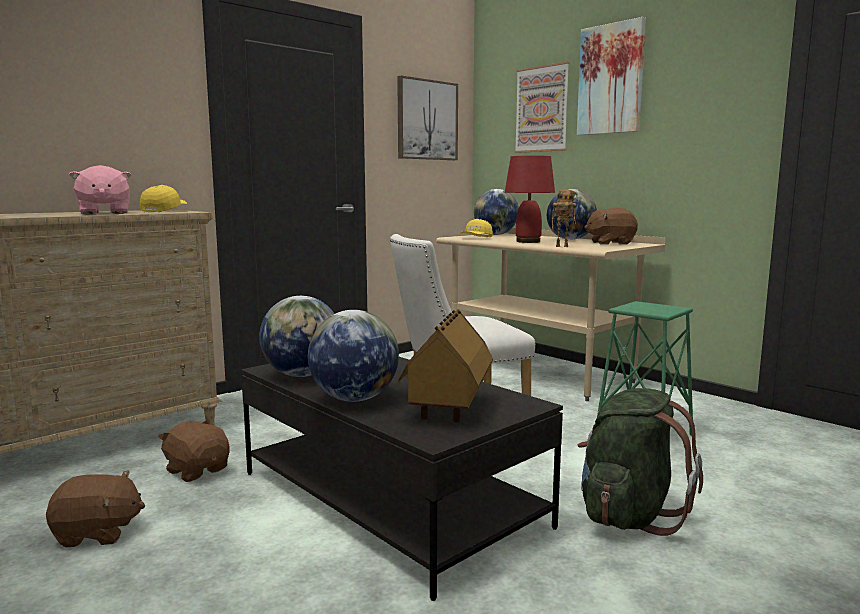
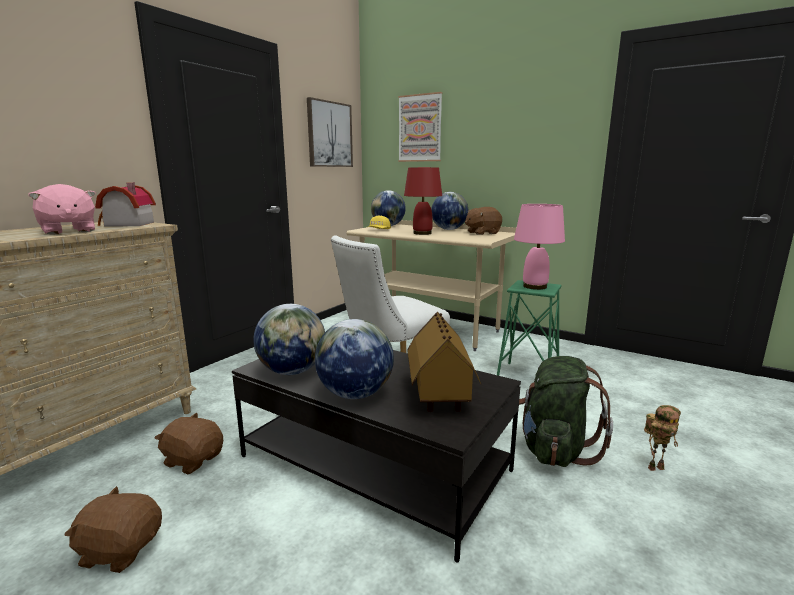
camera: 15 degrees left, 5 degrees up
(97, 533) = (121, 549): brown plush toy -> brown plush toy turned 150 degrees counterclockwise
(164, 211) = (126, 224): yellow cap -> toy house
(562, 246) = (454, 238): toy robot -> toy robot (655, 467)
(611, 79) = (476, 108): picture -> none
(650, 308) = (534, 286): none -> pink table lamp

